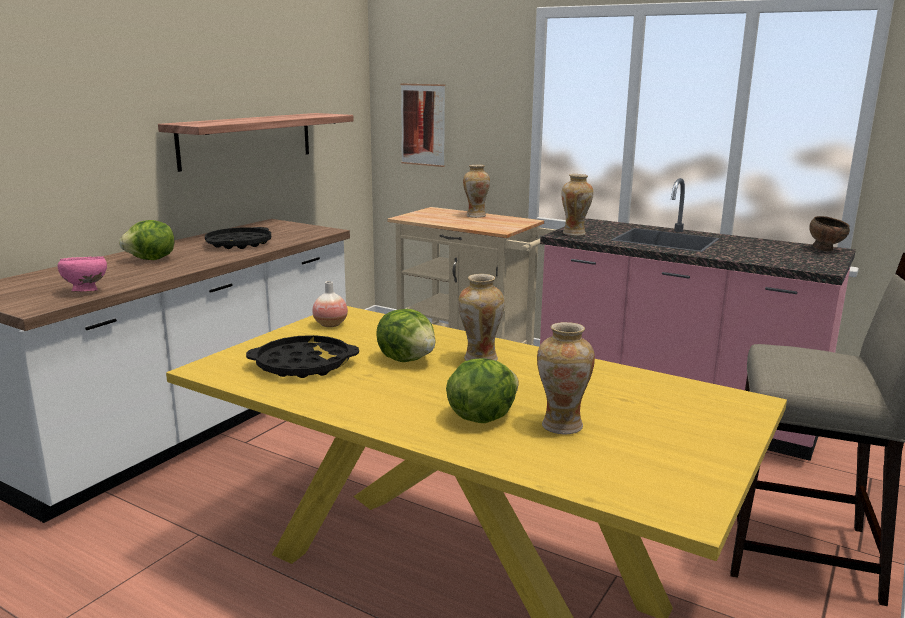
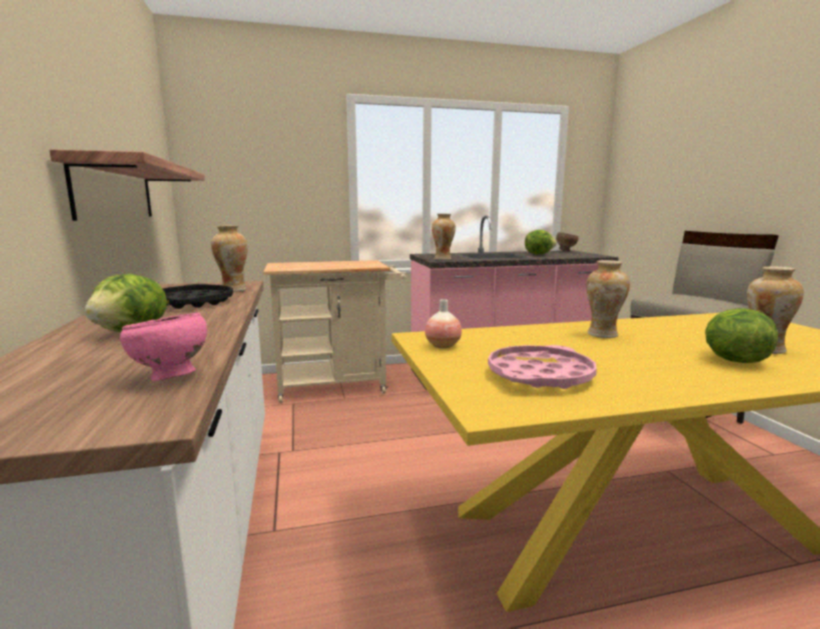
camera: 45 degrees left, 5 degrees down
(303, 364) = (539, 375): black tray -> pink tray
(407, 359) = (574, 347): lettuce -> lettuce (538, 254)
(423, 125) = (239, 192): picture -> none
(475, 216) = (325, 263): vase -> vase (233, 290)

